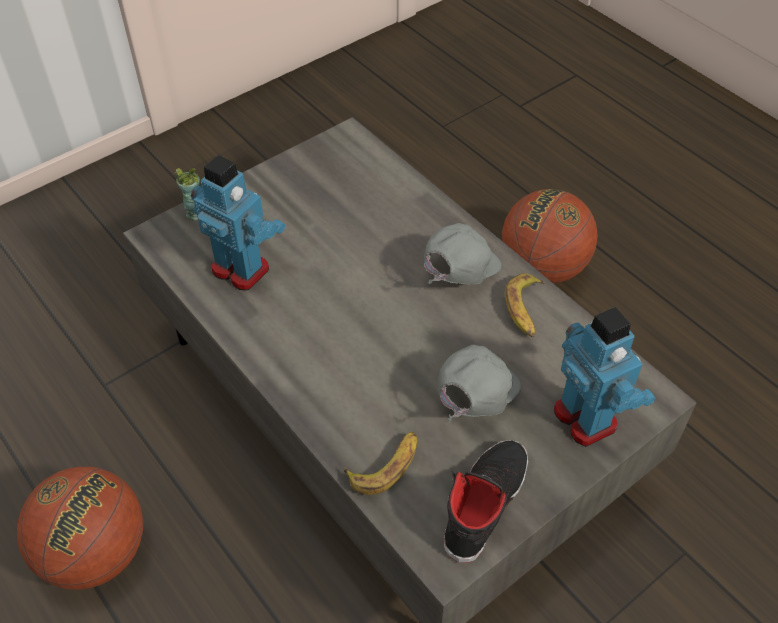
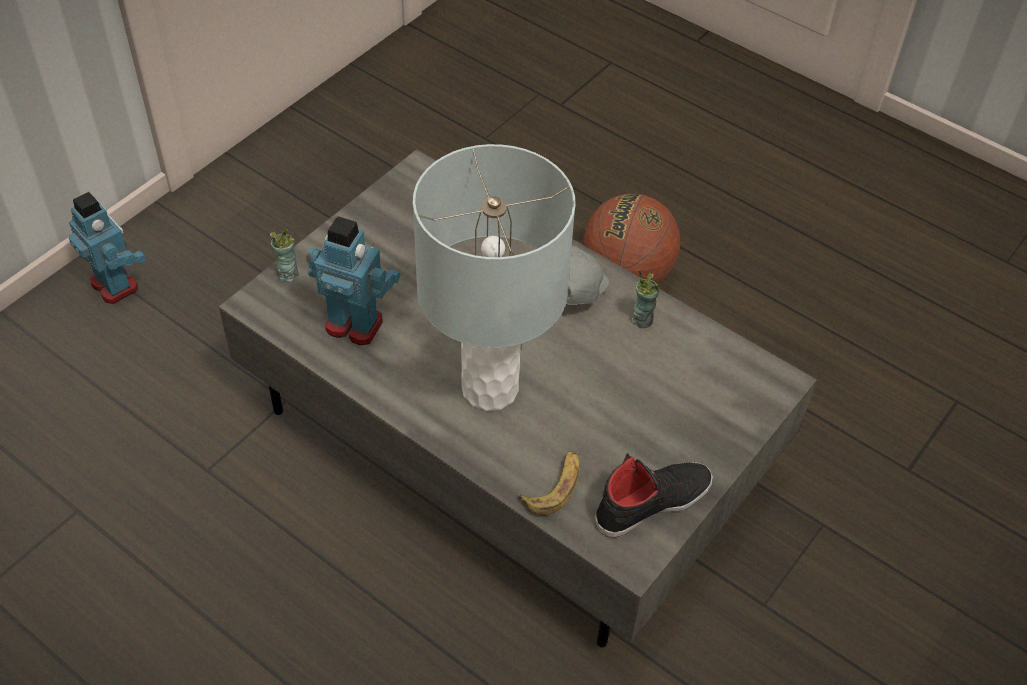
camera: 15 degrees left, 0 degrees up
(96, 553) = (257, 636): basketball -> none
(350, 353) = (489, 389): none -> grey table lamp
(474, 398) = (617, 410): grey cap -> none
(484, 502) = (652, 502): black shoe -> black shoe turned 45 degrees clockwise
(525, 310) = (642, 319): banana -> cup
(586, 418) = (723, 410): toy robot -> toy robot (115, 285)

